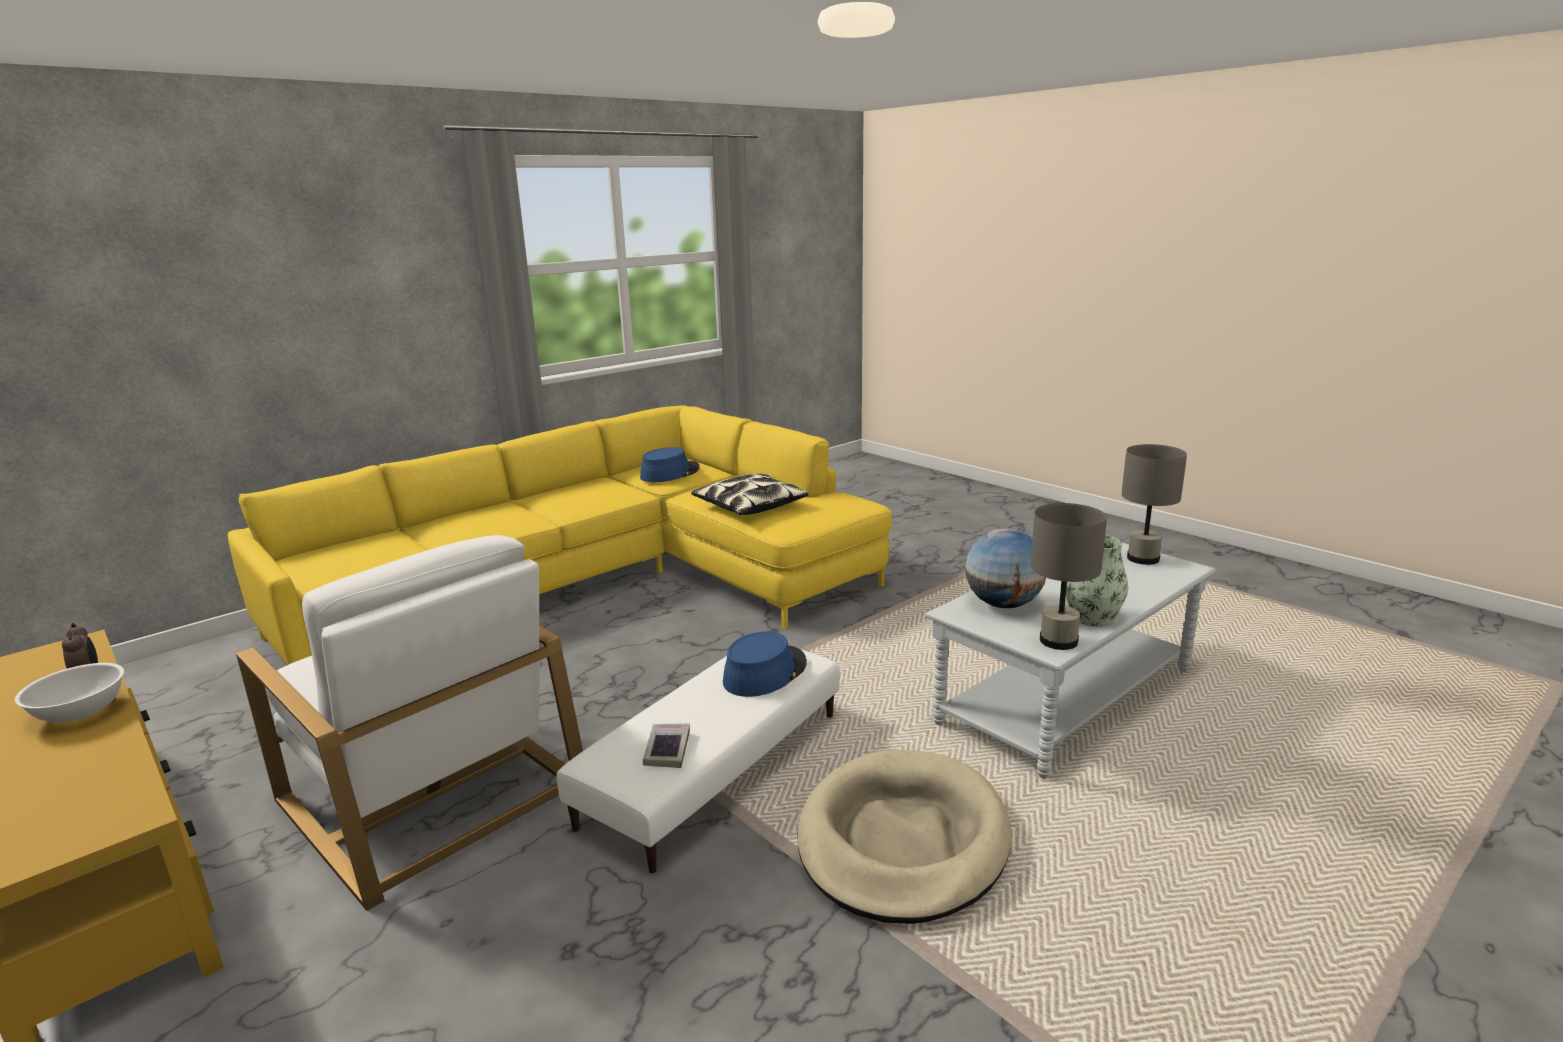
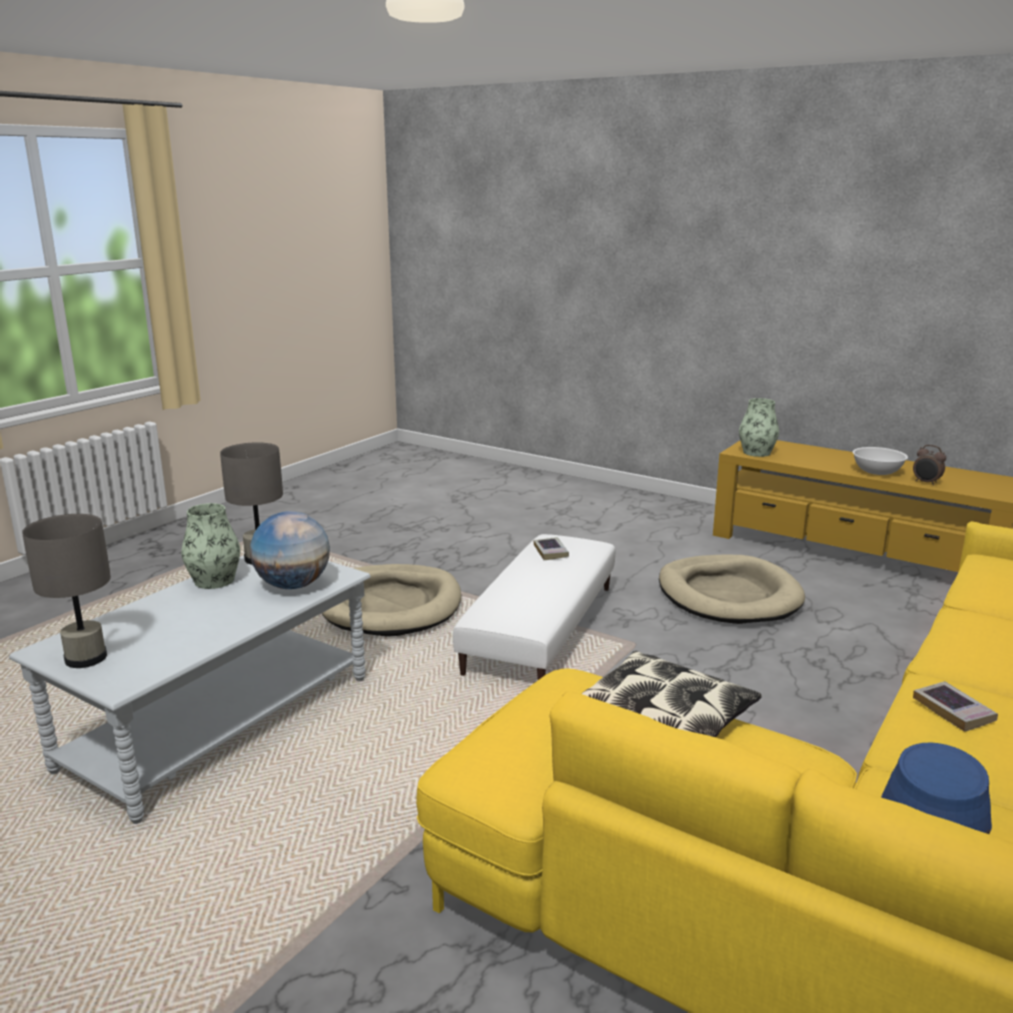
camera: 165 degrees right, 0 degrees up
(110, 808) = (756, 452): none -> vase
(429, 792) = (728, 595): white armchair -> beige dog bed
(585, 500) = (953, 710): none -> book
(764, 672) = (514, 602): blue hat -> none

